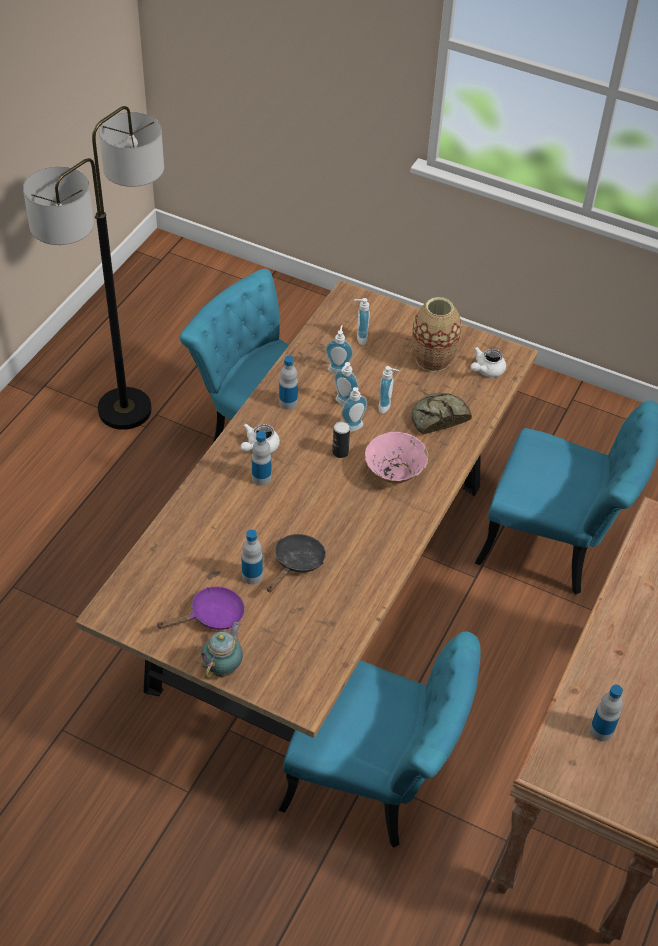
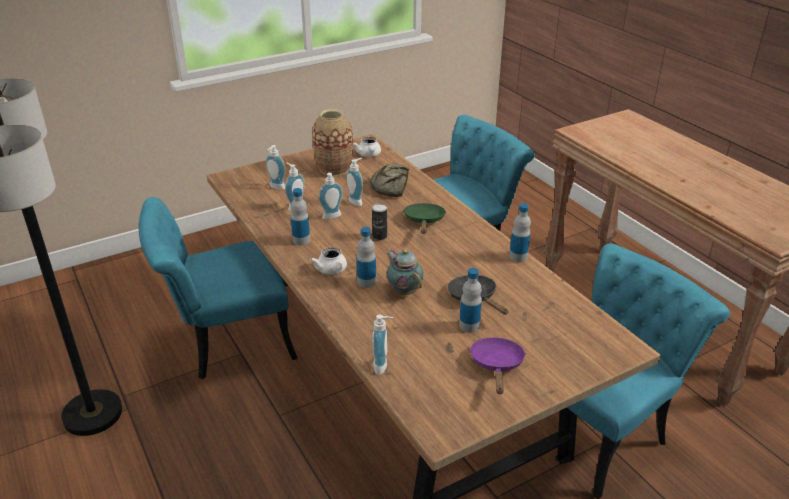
camera: 55 degrees left, 15 degrees down
(224, 666) = (560, 379): teapot -> teapot (404, 291)
(354, 429) = (363, 222): soap dispenser -> soap dispenser (383, 366)
(394, 472) = (424, 221): pink bowl -> green frying pan
(601, 730) = (748, 209): bottle -> bottle (518, 257)

